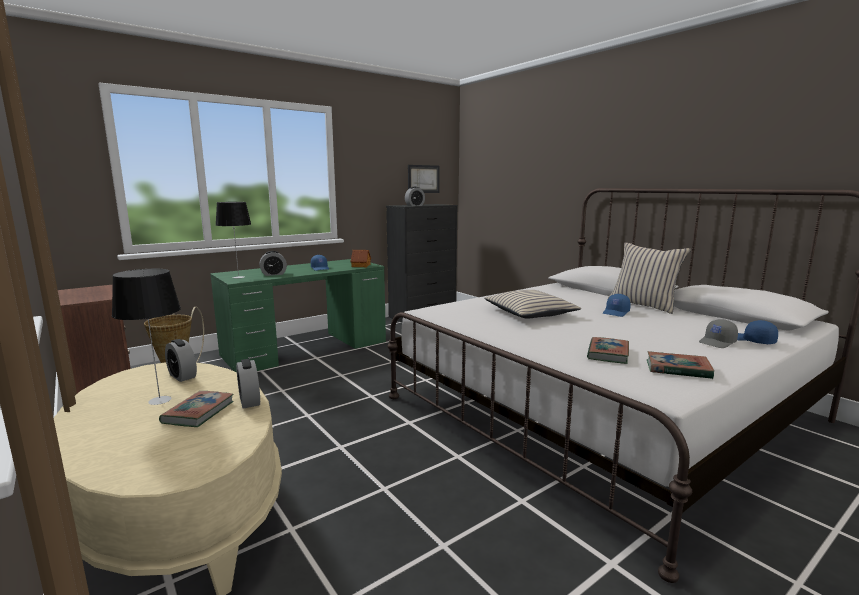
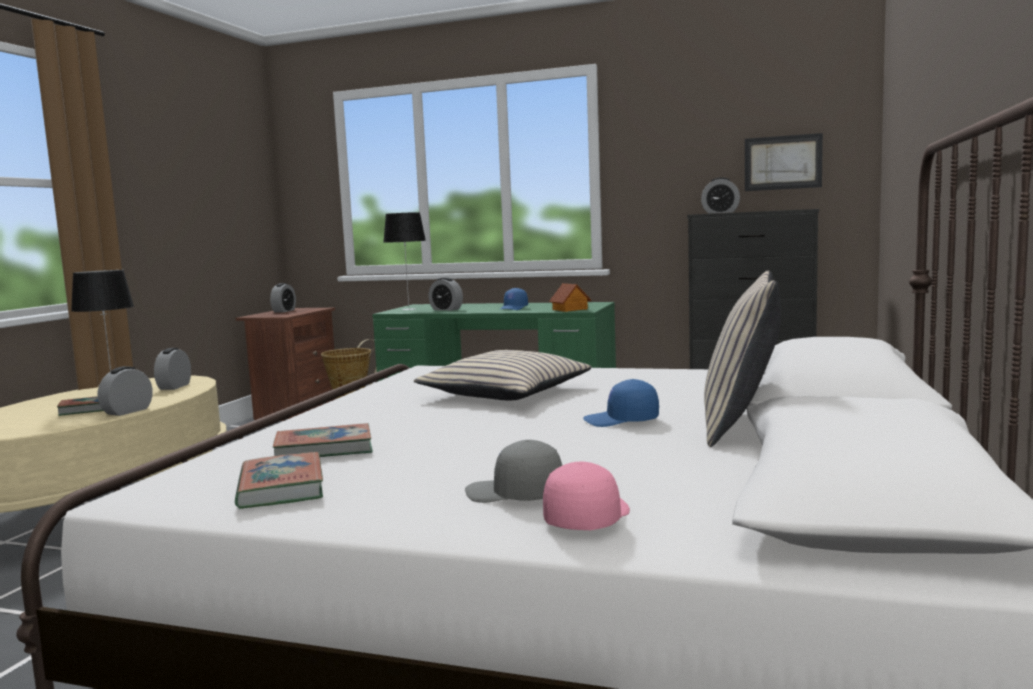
camera: 55 degrees right, 5 degrees down
(76, 293) = (284, 311): none -> alarm clock
(752, 341) = (586, 517): blue cap -> pink cap

